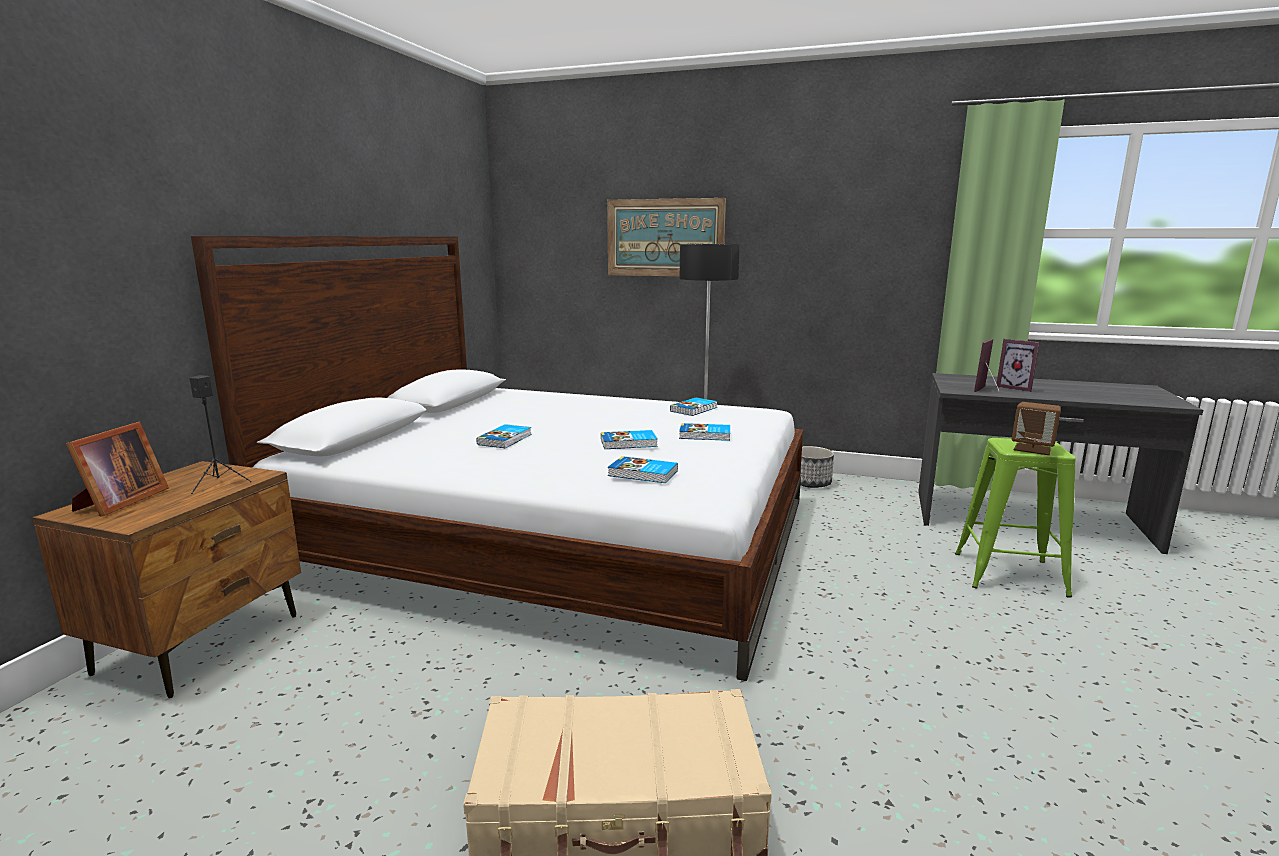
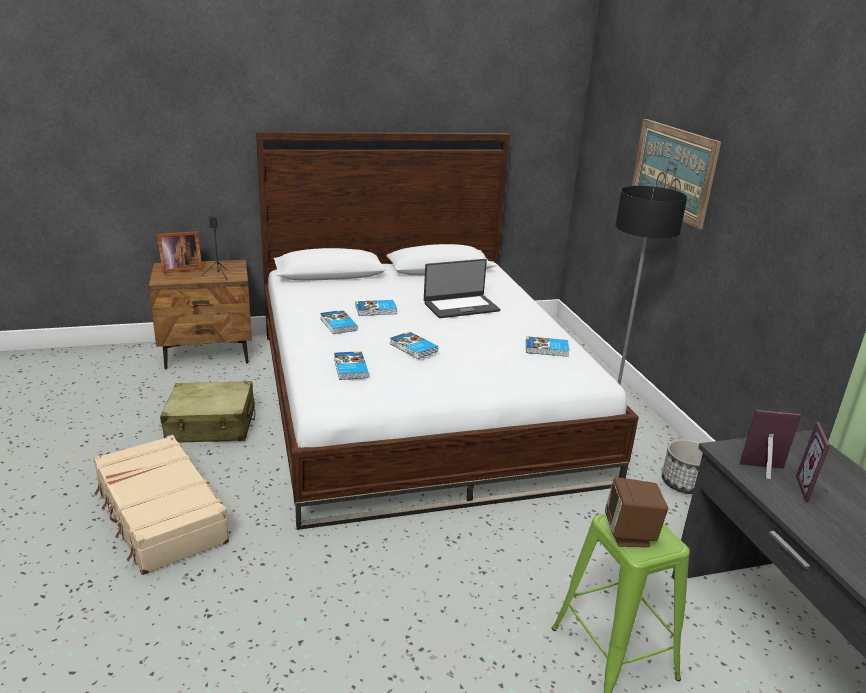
camera: 55 degrees right, 10 degrees up
(424, 690) = (211, 425): none -> beige suitcase
(559, 412) = (461, 306): none -> laptop
(705, 435) = (477, 370): book -> book (337, 324)

